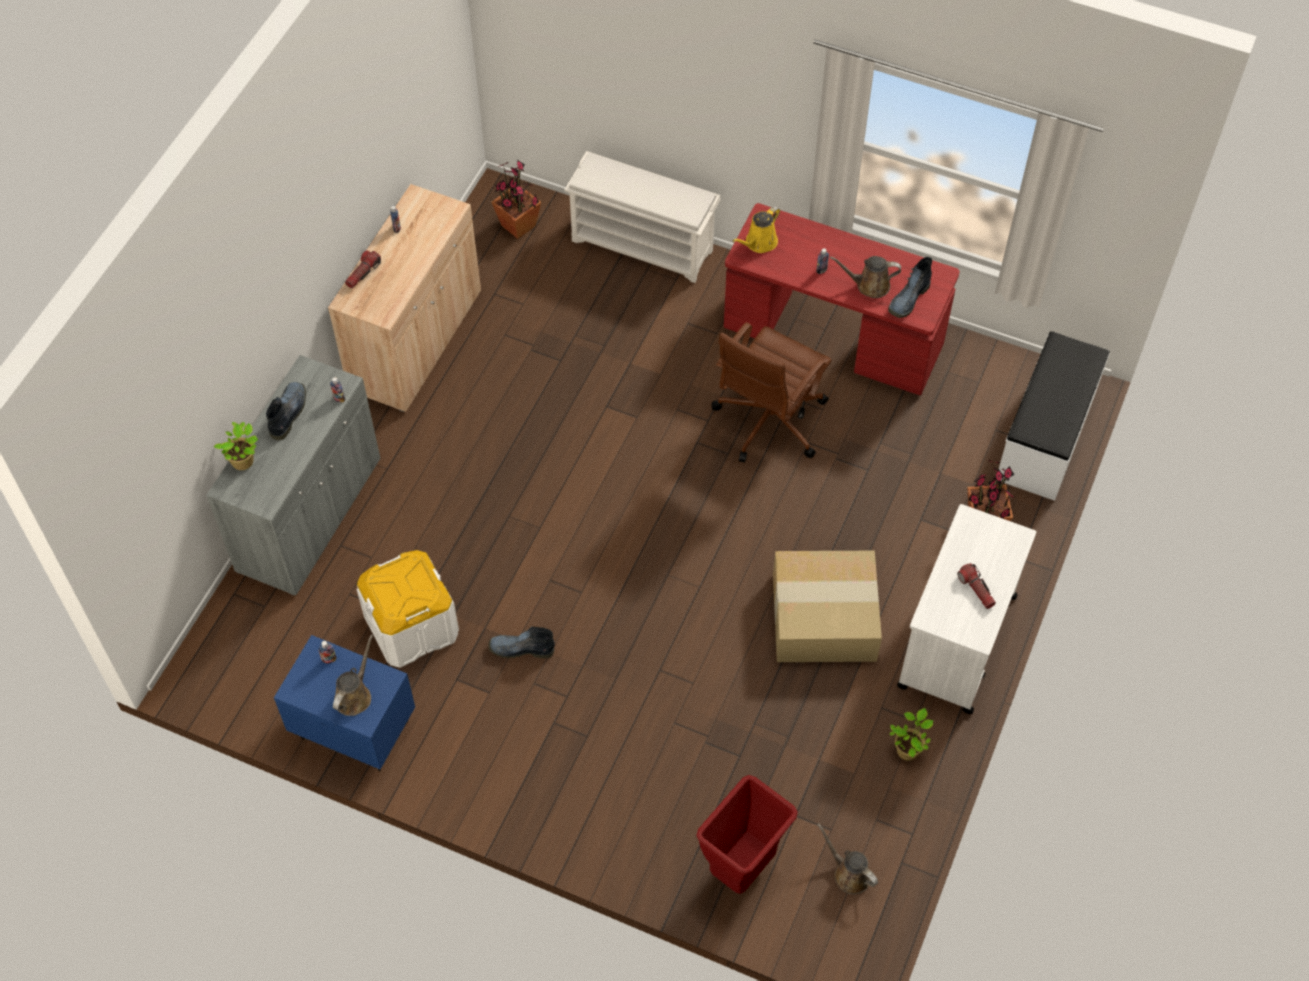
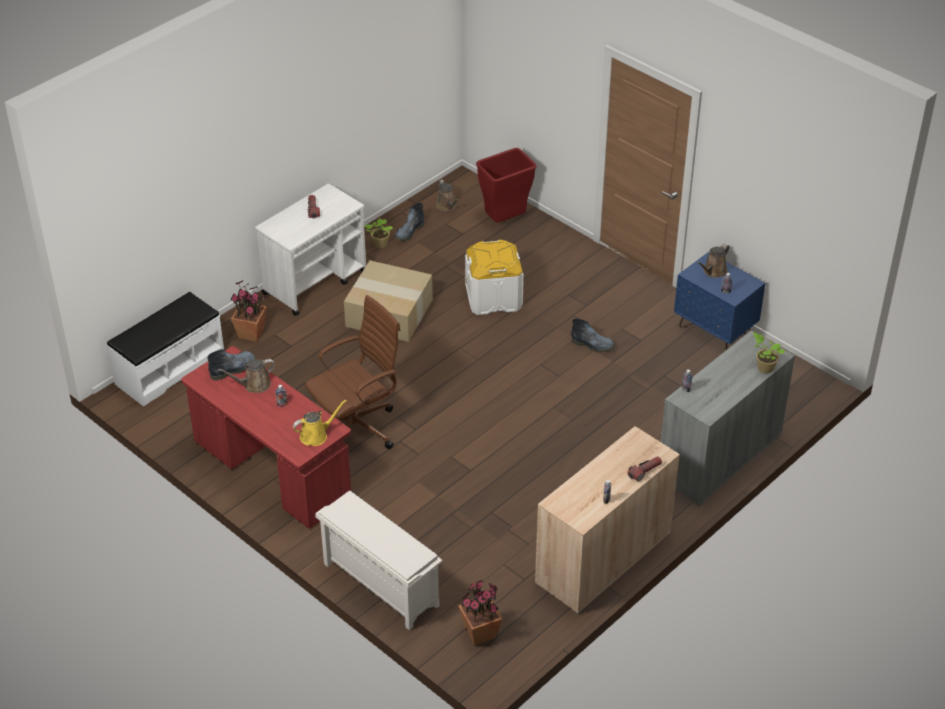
camera: 160 degrees left, 15 degrees down
(288, 412) = (726, 390): boot -> boot (409, 232)
(412, 627) = (662, 374): white storage box -> white storage box (493, 297)
(869, 285) = (254, 385): brown watering can -> brown watering can turned 135 degrees clockwise

